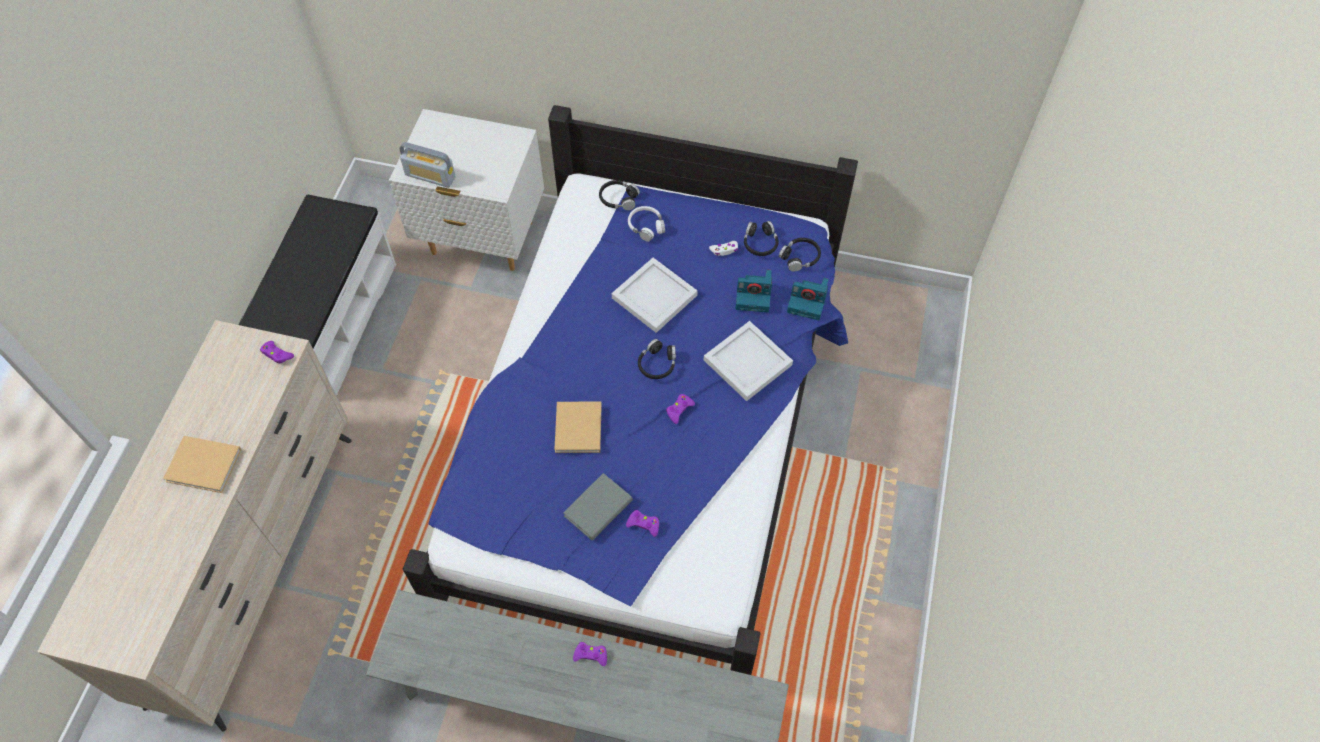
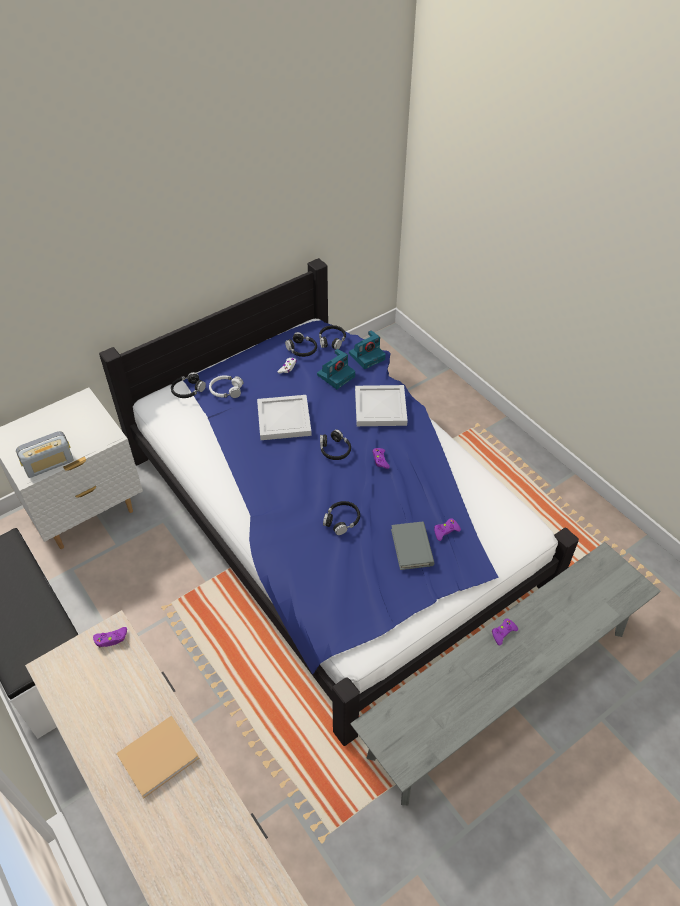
camera: 50 degrees left, 10 degrees down
(578, 430) = (342, 520): beige book -> black headphones

